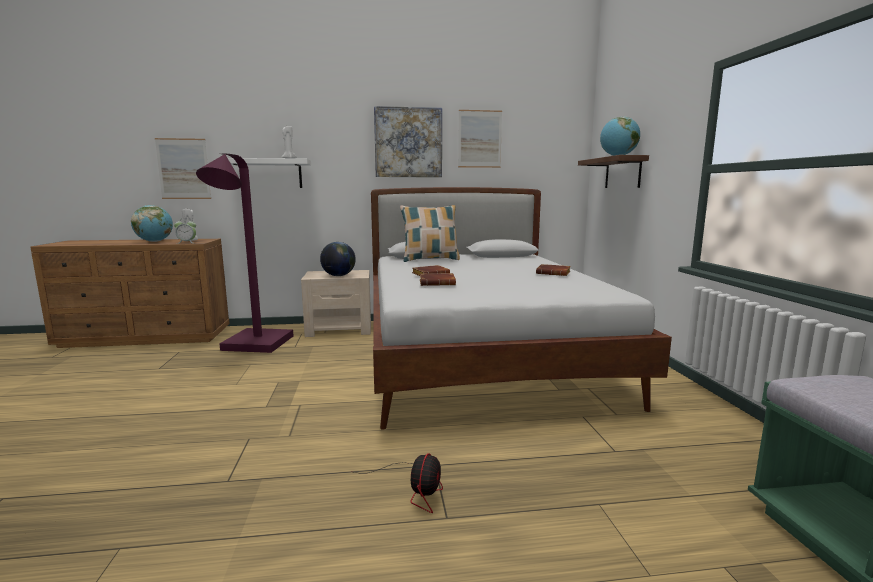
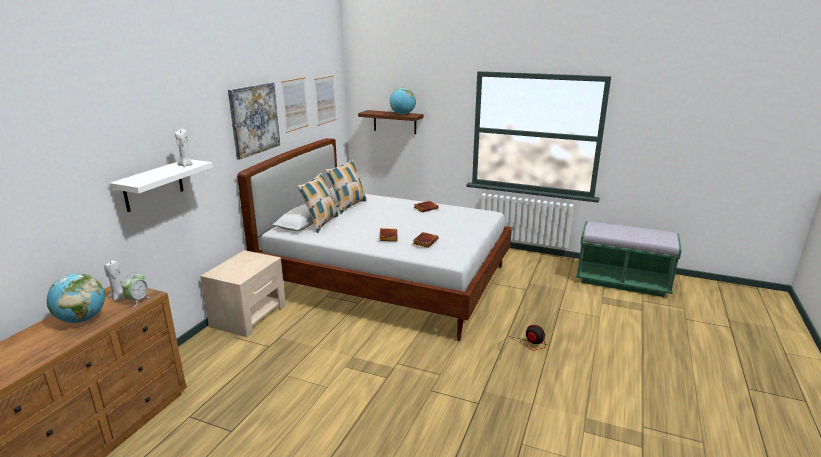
camera: 60 degrees left, 10 degrees up
(183, 169) = (57, 212): picture -> picture (325, 100)
(253, 346) = (236, 368): purple floor lamp -> none
(338, 276) = (252, 266): globe -> none
(493, 258) = (348, 206): none -> pillow

